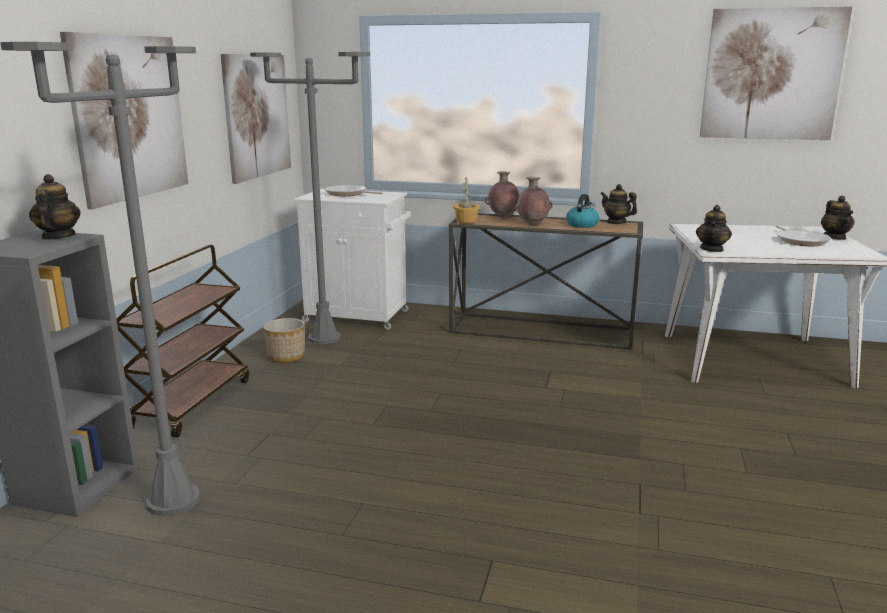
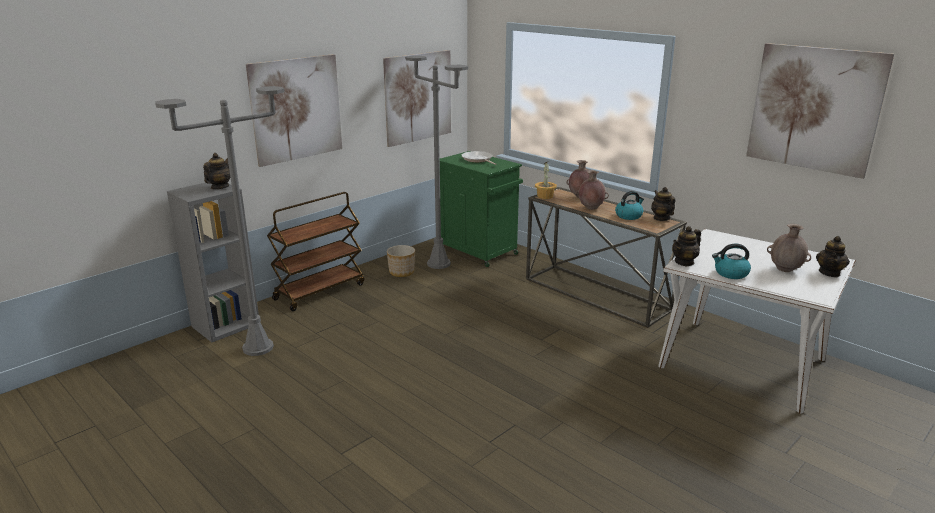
camera: 30 degrees right, 5 degrees up
(358, 316) = (479, 251): white cabinet -> green cabinet
(767, 250) = (730, 273): none -> kettle
(800, 241) = (785, 270): frying pan -> brown vase

